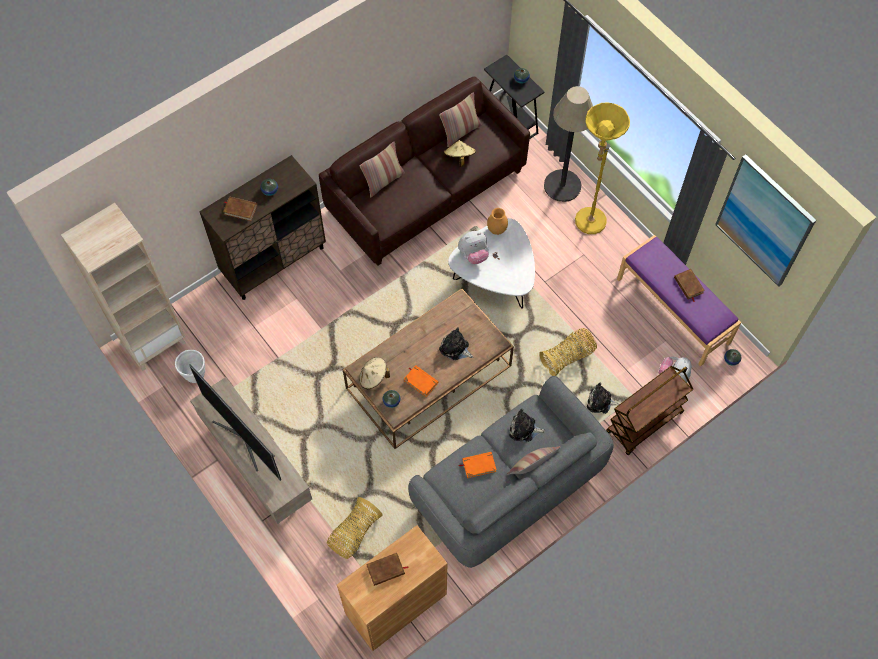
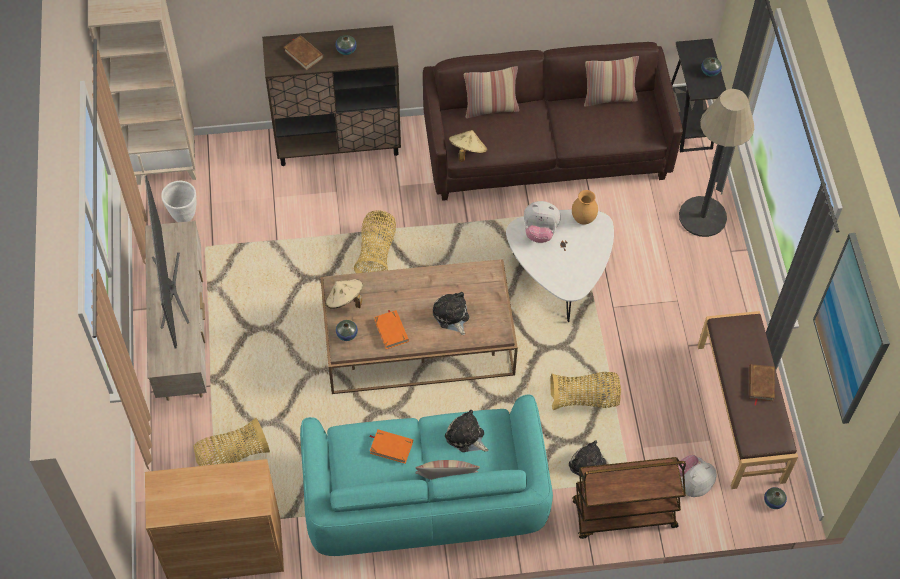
camera: 30 degrees right, 5 degrees down
(357, 329) = (376, 253): none -> basket
(386, 570) = (203, 486): brown book -> none
(459, 157) = (589, 123): beige hat -> beige hat (467, 152)
(508, 487) = (425, 499): grey sofa -> turquoise sofa
(586, 226) = (701, 272): yellow floor lamp -> none
(673, 310) = (741, 412): purple bench -> brown bench

